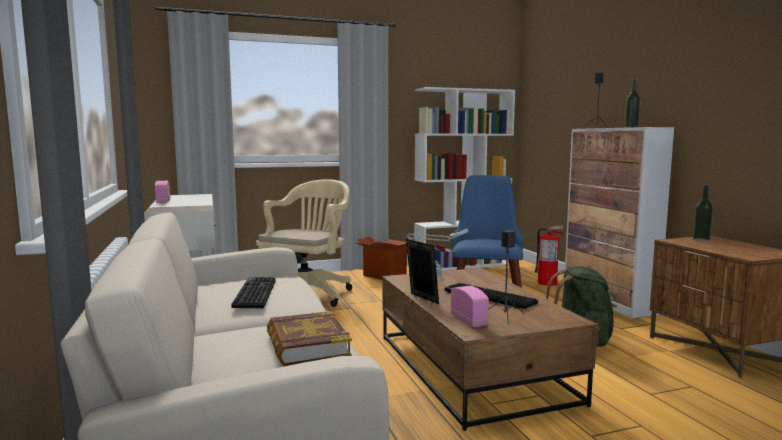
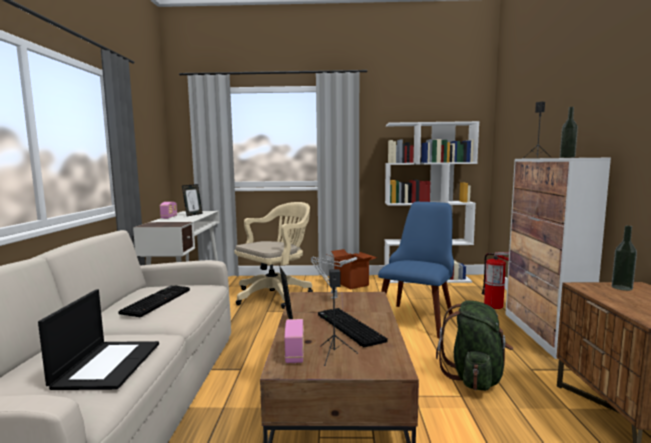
camera: 20 degrees right, 0 degrees up
(190, 198) = (193, 215): none -> picture frame
(306, 345) = (108, 364): book -> laptop

